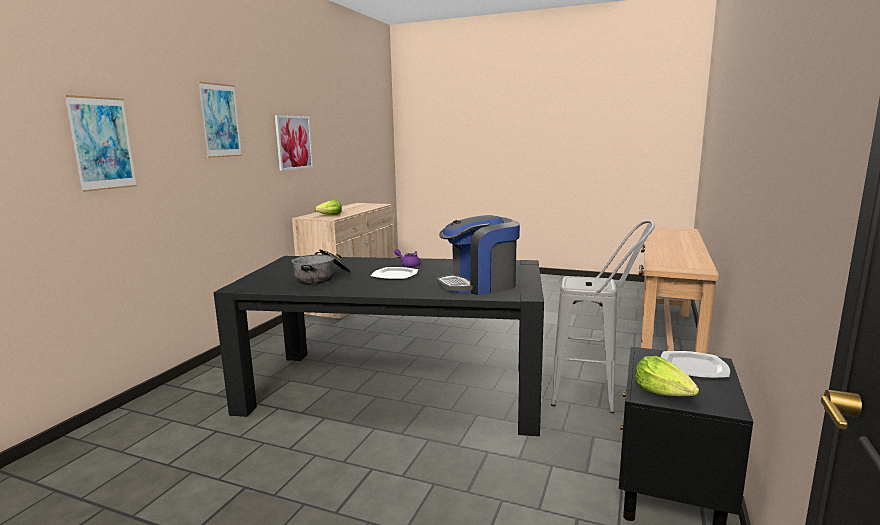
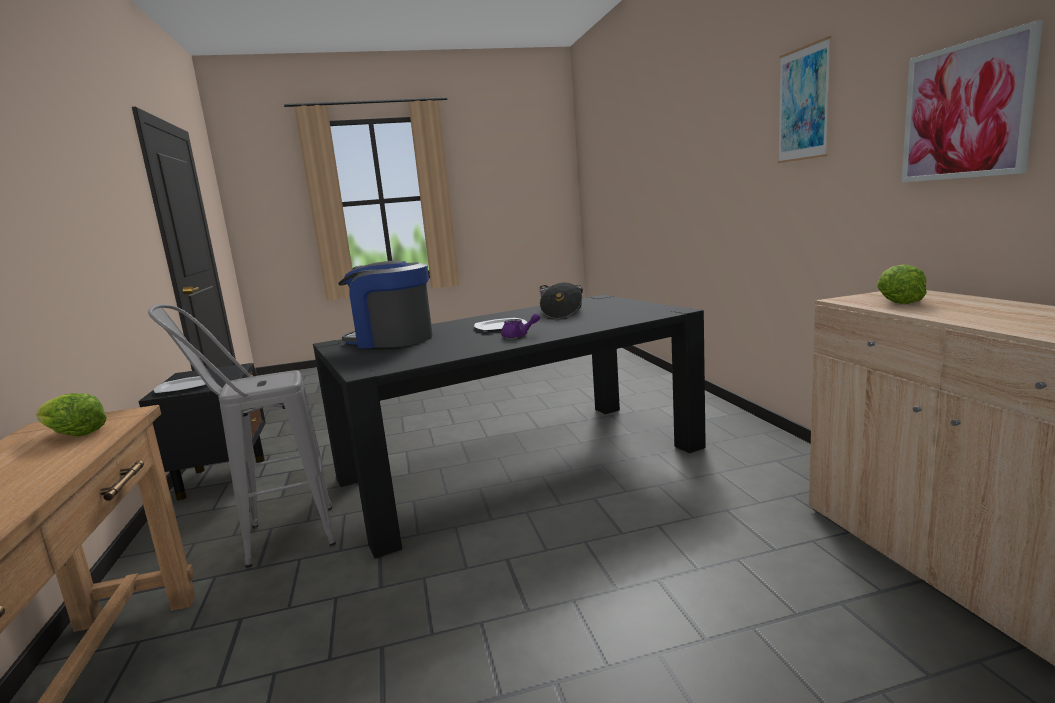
camera: 145 degrees right, 0 degrees up
(102, 143) = (702, 156): picture -> none
(479, 285) = (392, 340): coffee machine -> coffee machine turned 105 degrees counterclockwise
(663, 393) = (224, 370): lettuce -> lettuce (72, 434)

